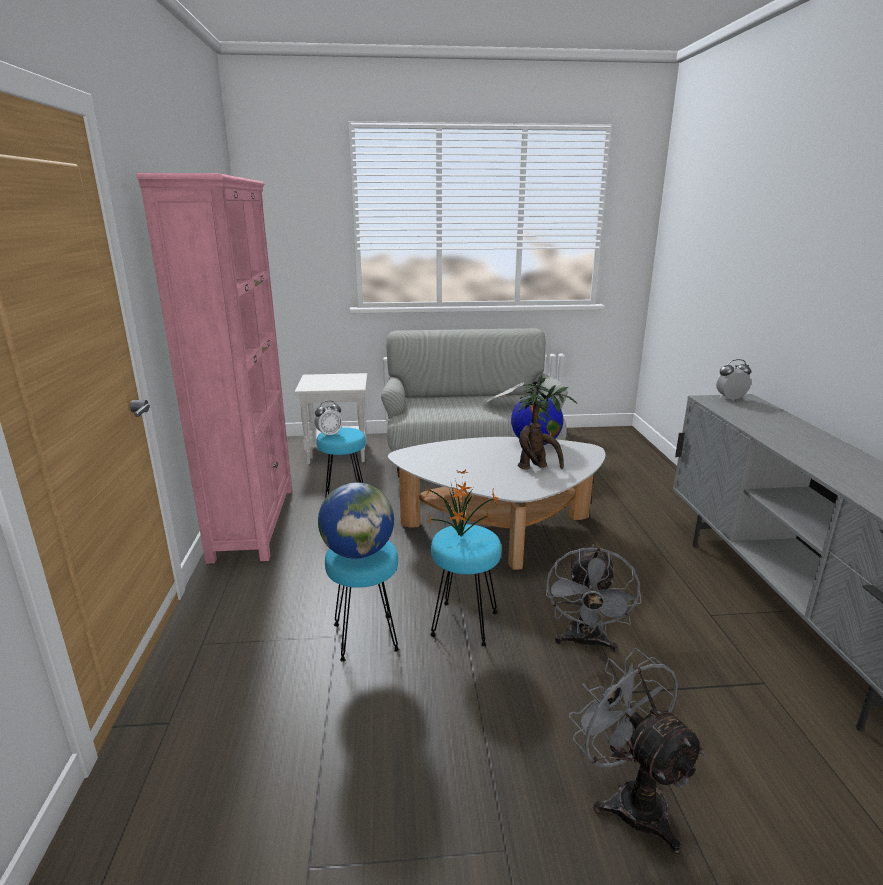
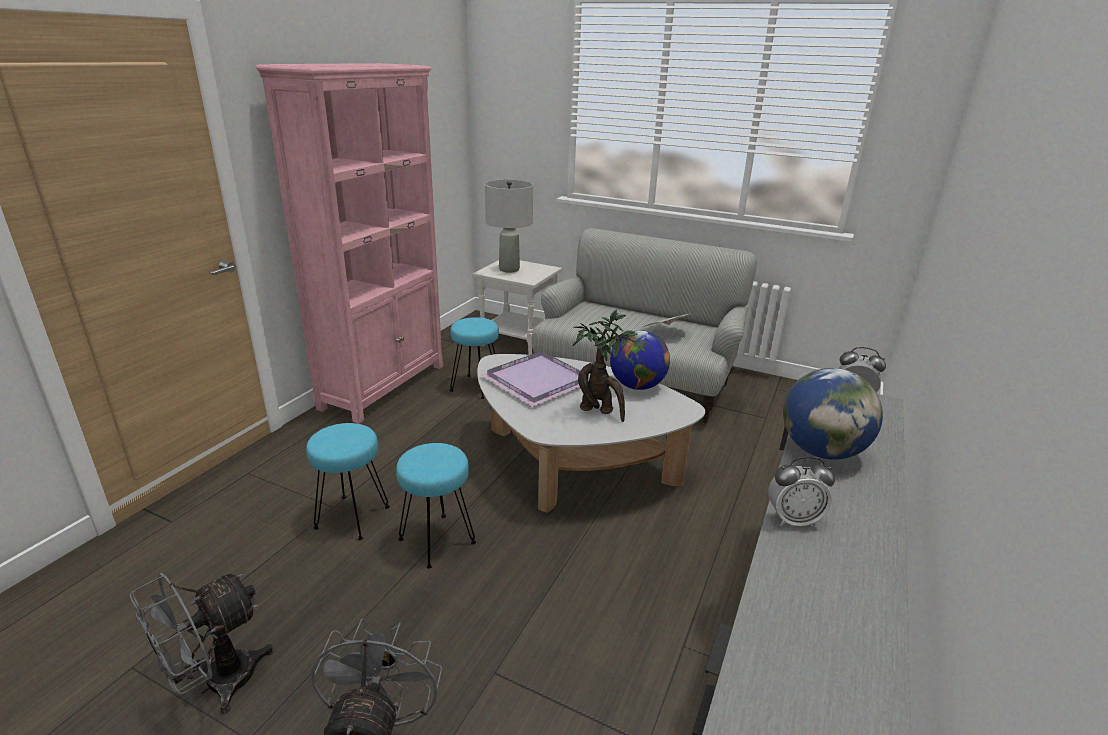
camera: 30 degrees right, 5 degrees up
(324, 382) = (509, 269): none -> grey table lamp
(329, 434) = (463, 323): alarm clock -> alarm clock (793, 520)
(358, 552) = (336, 439): globe -> globe (821, 451)
(457, 460) = (535, 381): none -> purple tray
(462, 537) = (430, 457): potted plant -> none
(585, 643) = (517, 609): grey fan -> grey fan (217, 684)

